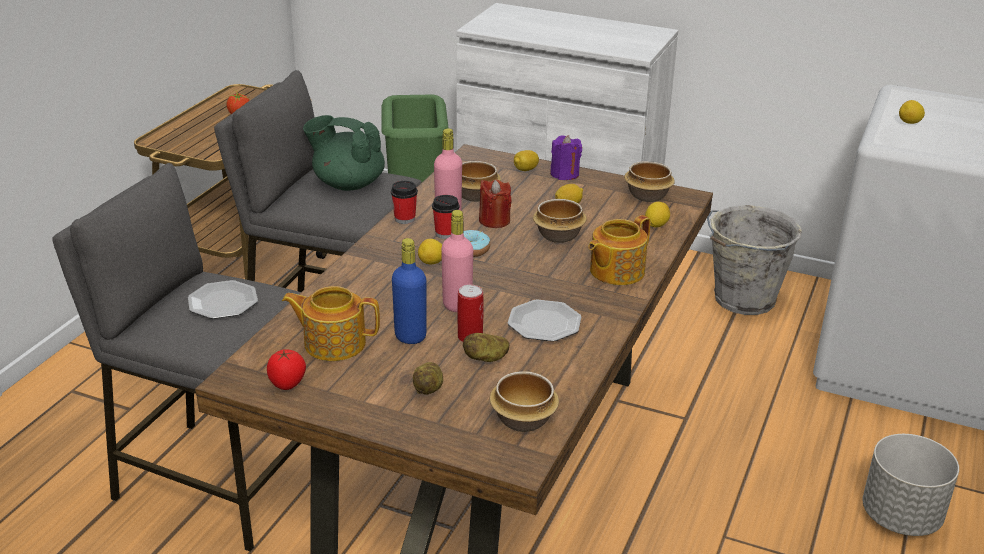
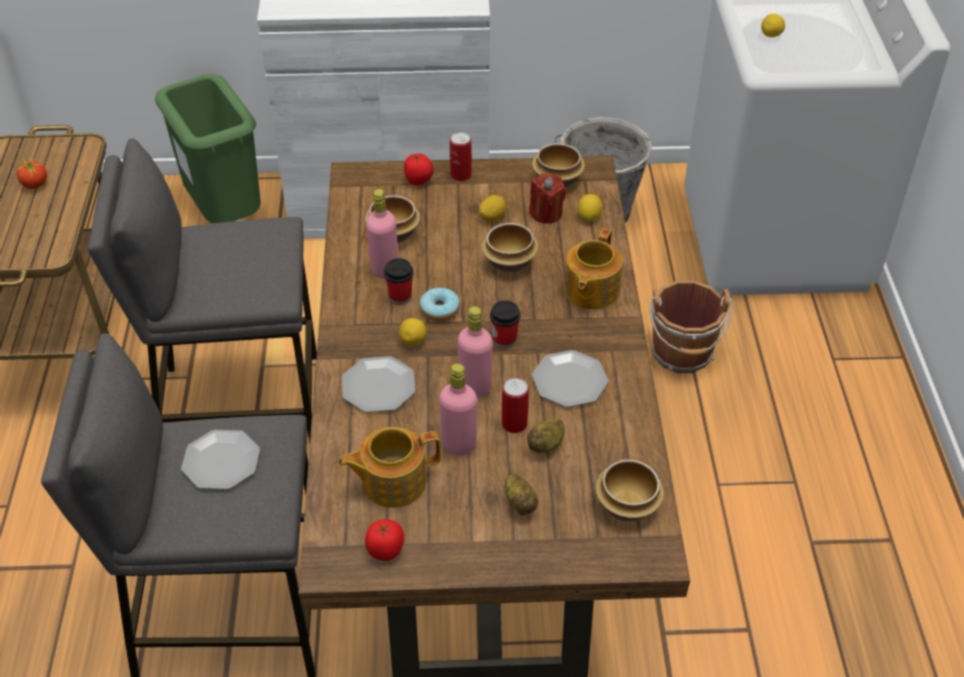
camera: 25 degrees left, 15 degrees up
(348, 184) = (233, 251): green teapot -> none
(378, 282) = (379, 386): none -> plate
(405, 219) = (345, 290): cup -> cup (504, 339)
(410, 336) = (459, 444): blue bottle -> pink bottle
(494, 220) = (435, 262): red candle -> red candle (546, 213)
(525, 170) = (418, 181): lemon -> tomato
(564, 174) = (461, 175): purple candle -> can
(755, 425) = (682, 354): none -> brown bucket
(901, 517) = (843, 407): grey planter -> none

